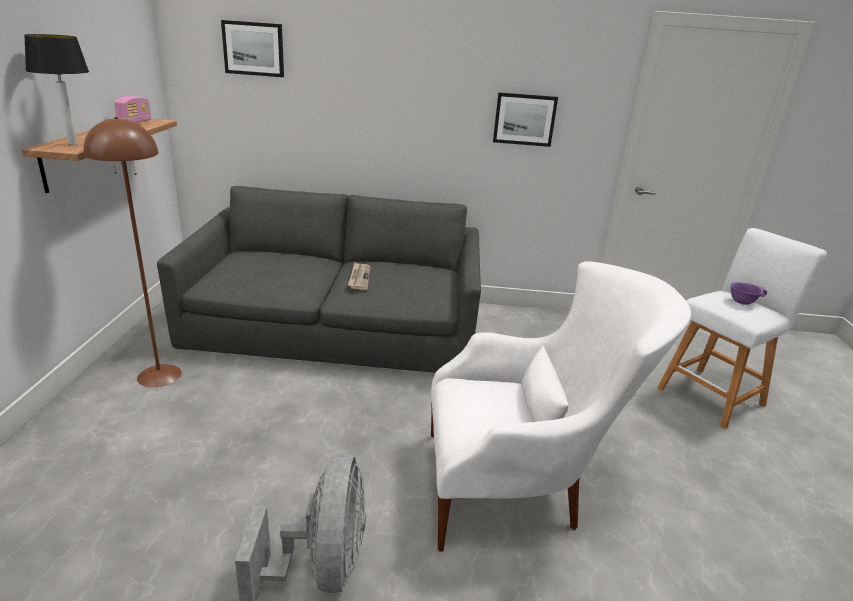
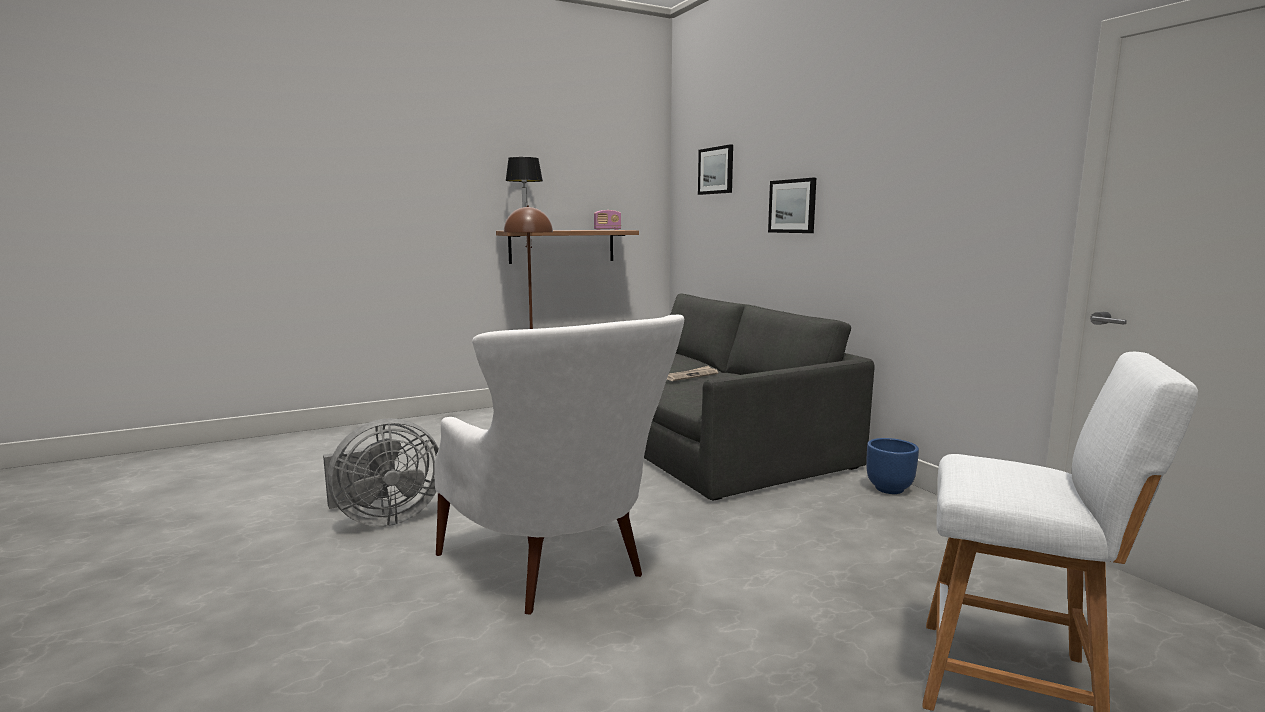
camera: 60 degrees right, 15 degrees down
(504, 313) = (890, 489): none -> blue planter
(524, 119) = (929, 212): picture -> picture (792, 206)
(742, 302) = (1025, 475): purple bowl -> none

